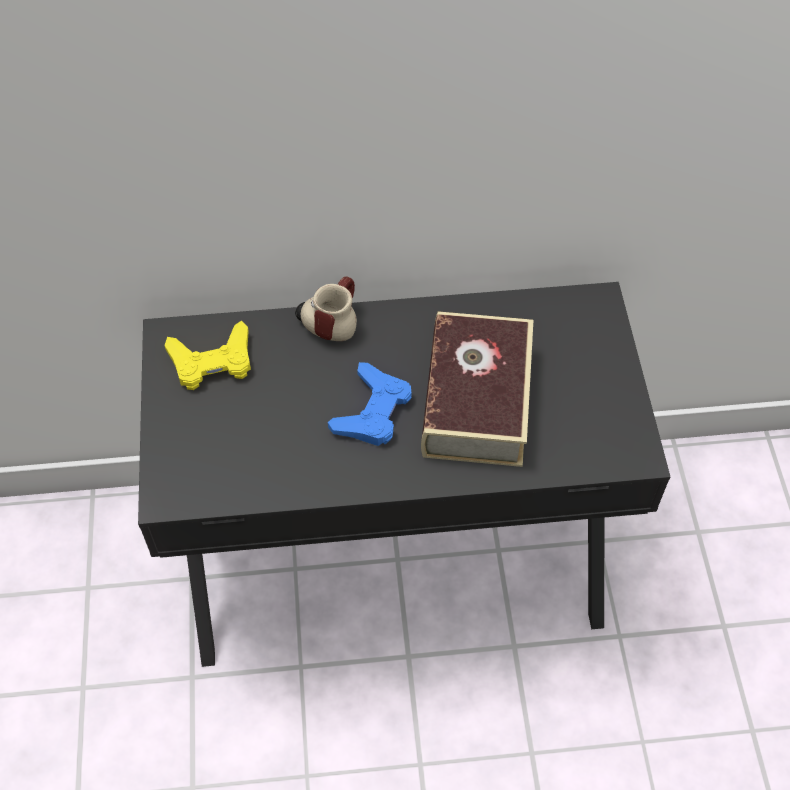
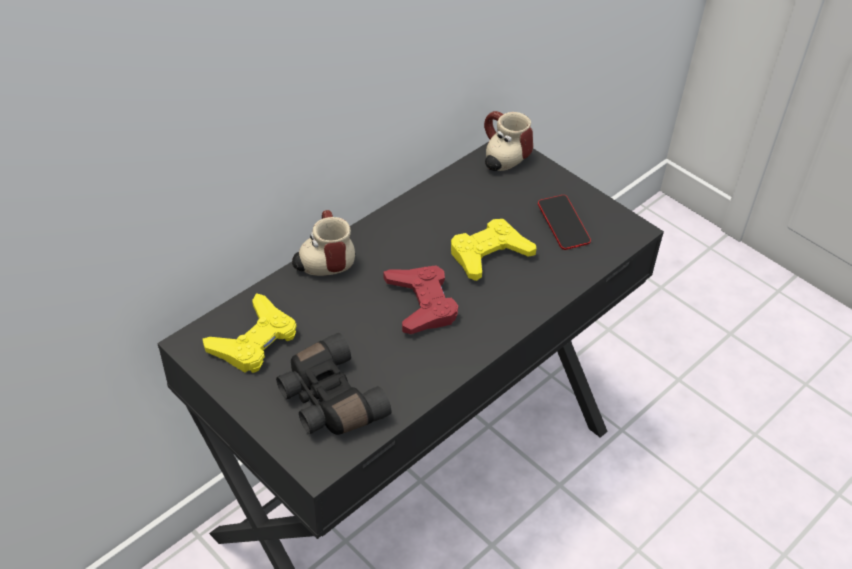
camera: 40 degrees left, 10 degrees down
(220, 450) = (328, 400): none -> black binoculars
(372, 411) = (421, 304): blue game controller -> red game controller
(476, 400) = (489, 254): book -> yellow game controller
(574, 412) = (563, 226): none -> phone
(583, 307) = (499, 157): none -> mug

